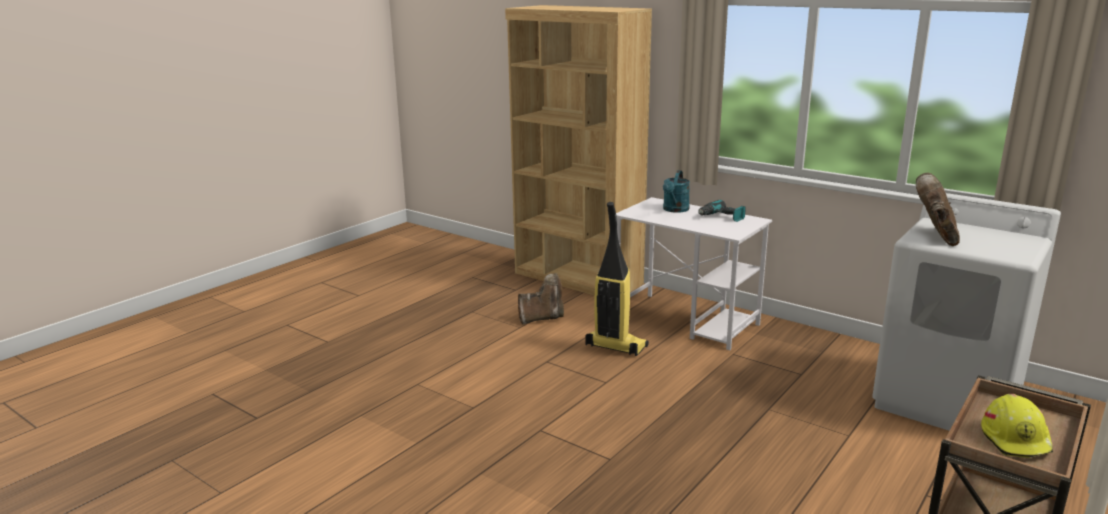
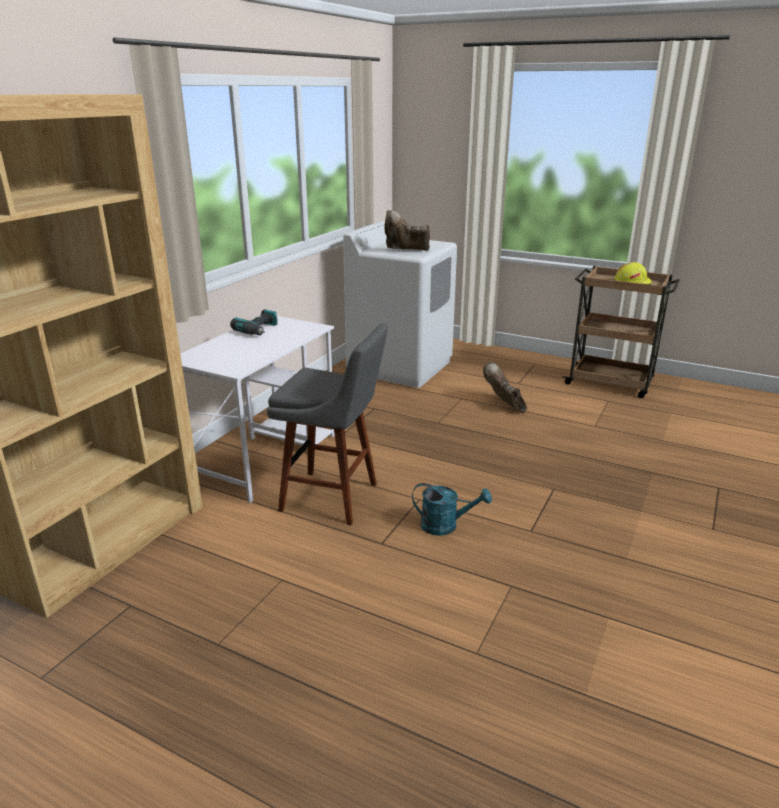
camera: 100 degrees left, 5 degrees up
(542, 318) = (251, 561): brown boot -> brown boot (504, 405)
(615, 346) = (334, 498): vacuum cleaner -> grey stool
(675, 210) = (226, 349): turquoise watering can -> turquoise watering can (446, 526)

